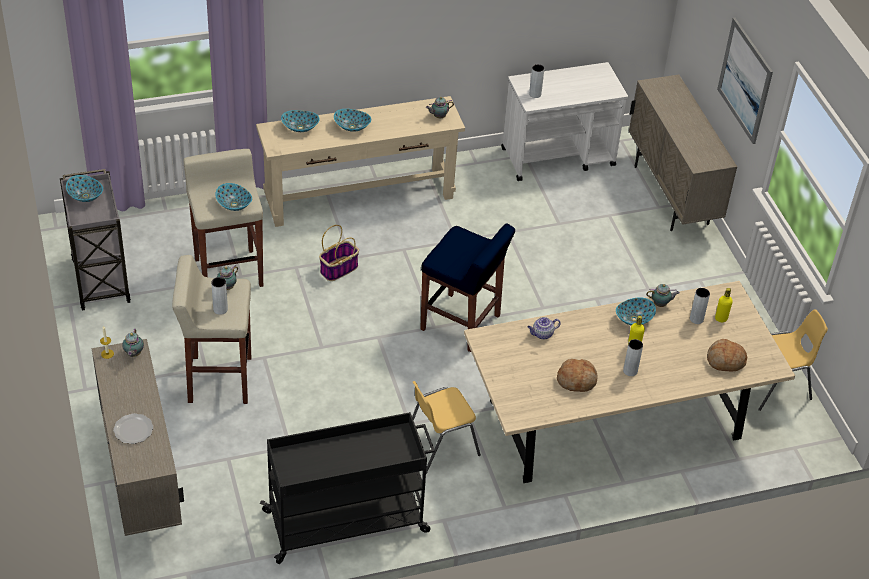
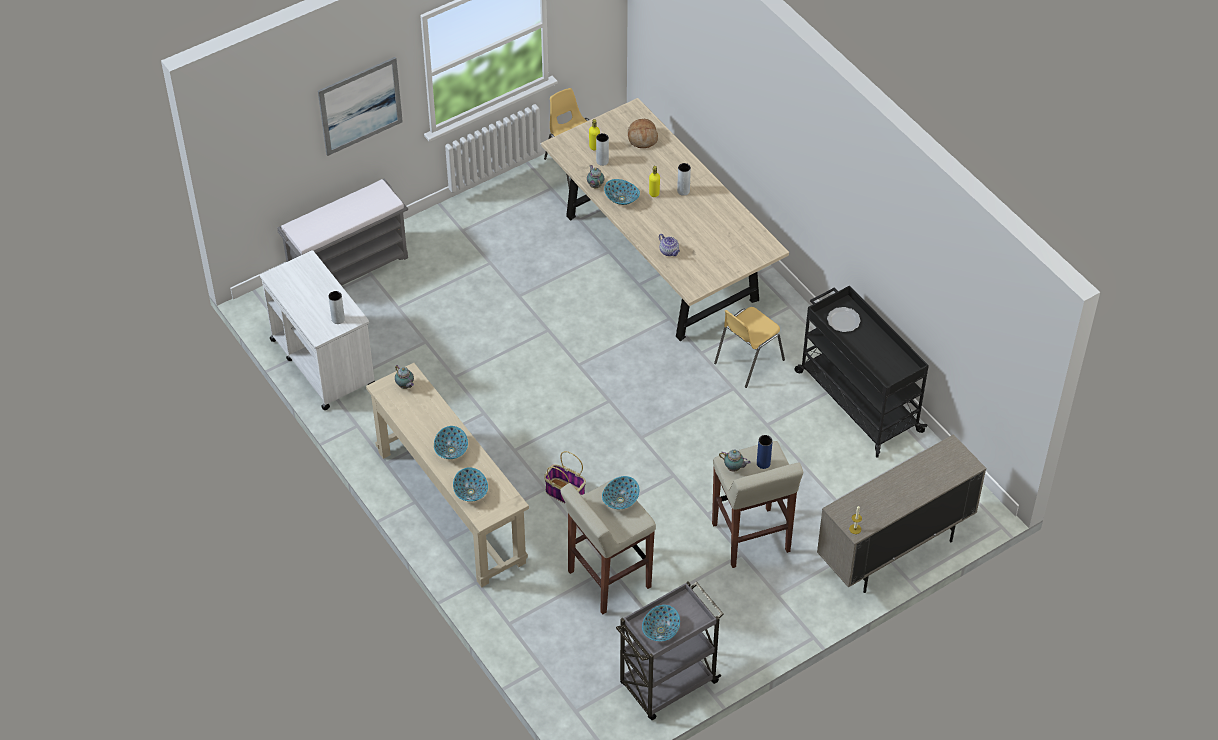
camera: 105 degrees left, 5 degrees up
(133, 354) = (845, 510): teapot -> none
(133, 429) = (926, 478): plate -> plate (843, 321)
(220, 309) = (763, 463): grey vase -> blue vase
(440, 446) = (748, 361): yellow chair -> yellow chair turned 90 degrees clockwise
(461, 323) = (595, 382): blue stool -> none
(577, 380) = (710, 220): bread -> none
(671, 195) = (349, 267): beige cabinet -> grey bench

